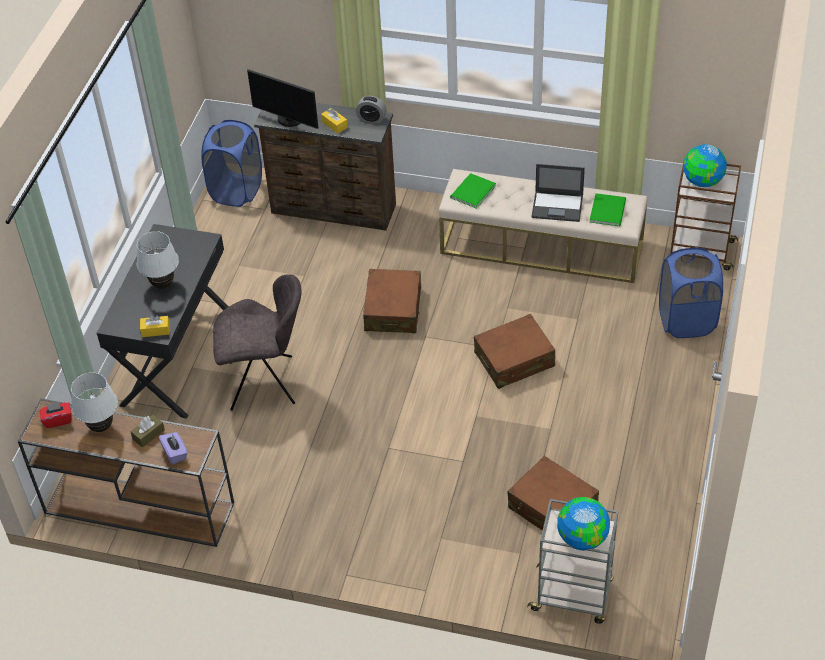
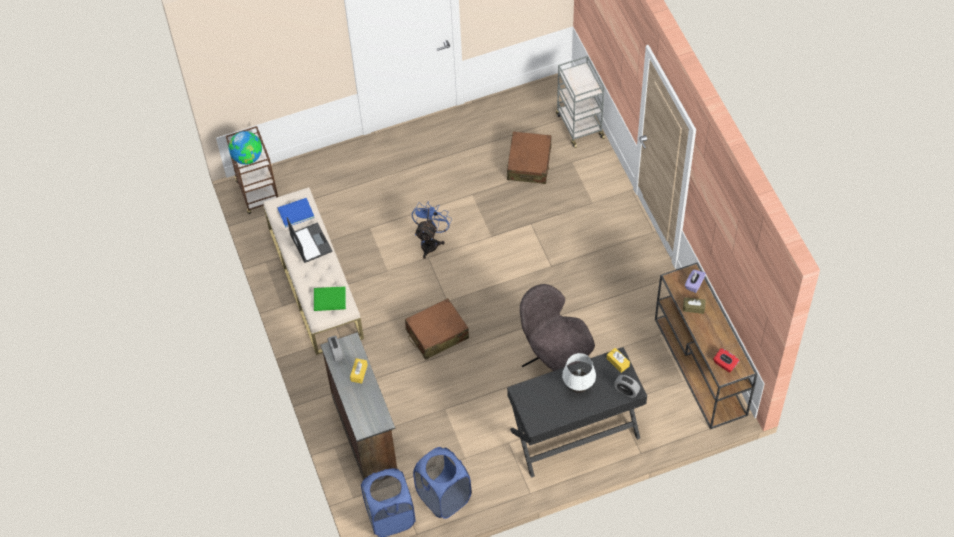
camera: 125 degrees left, 10 degrees up
(101, 427) = (709, 336): white table lamp -> none
(119, 319) = (626, 391): none -> alarm clock
(289, 120) = (374, 406): monitor -> none
(514, 360) = (430, 242): brown suitcase -> blue fan
(581, 538) = (582, 79): globe -> none
(609, 210) = (294, 212): green book -> blue book
(686, 320) = (330, 171): blue laundry basket -> blue laundry basket (443, 497)

